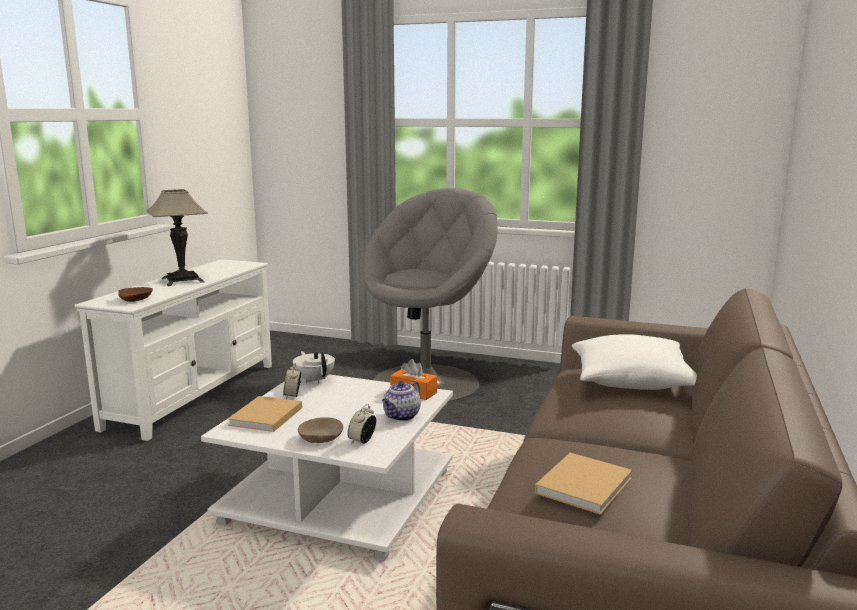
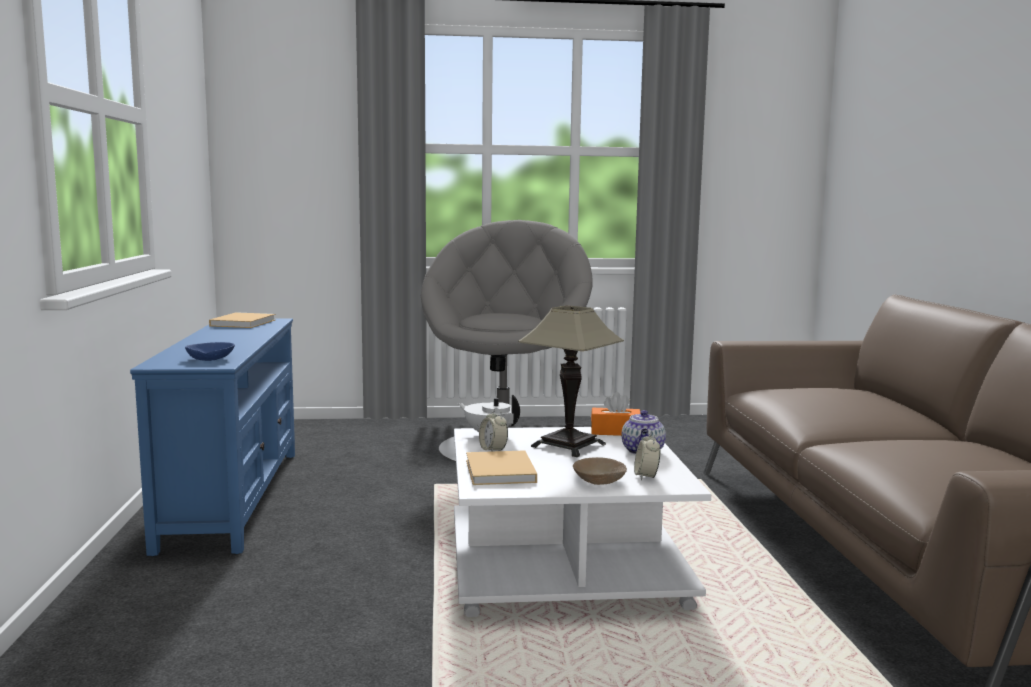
camera: 25 degrees left, 5 degrees down
(135, 300) = (210, 359): brown bowl -> blue bowl
(182, 280) = (224, 338): table lamp -> table lamp (568, 445)
(193, 396) = (232, 498): white tv stand -> blue tv stand
(585, 484) = (954, 462): beige book -> beige book (244, 322)
(631, 381) = (827, 391): white pillow -> none

